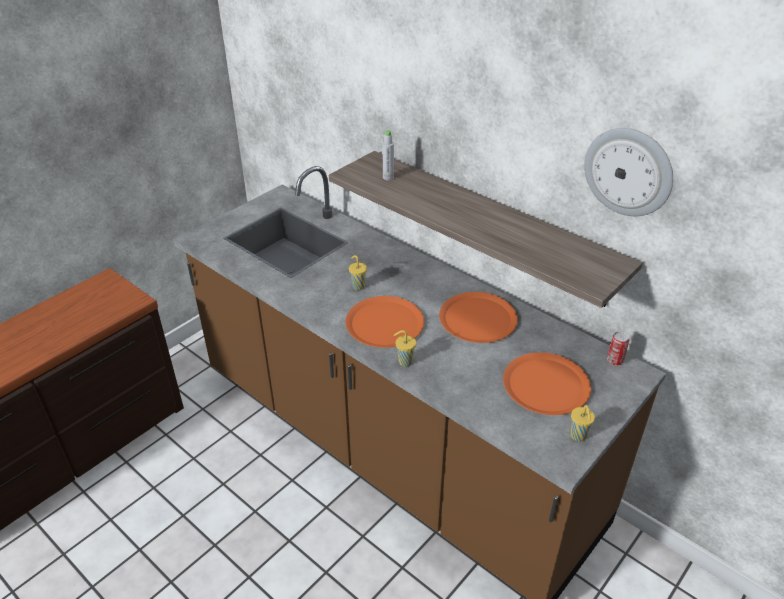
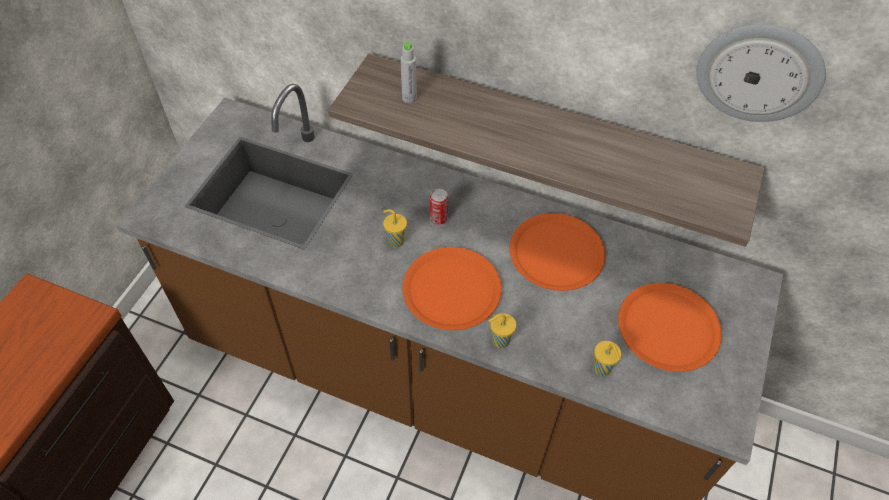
camera: 20 degrees left, 15 degrees up
(578, 436) = (729, 389): yellow cup -> yellow cup (602, 369)
(614, 361) = (726, 272): can -> can (438, 218)

